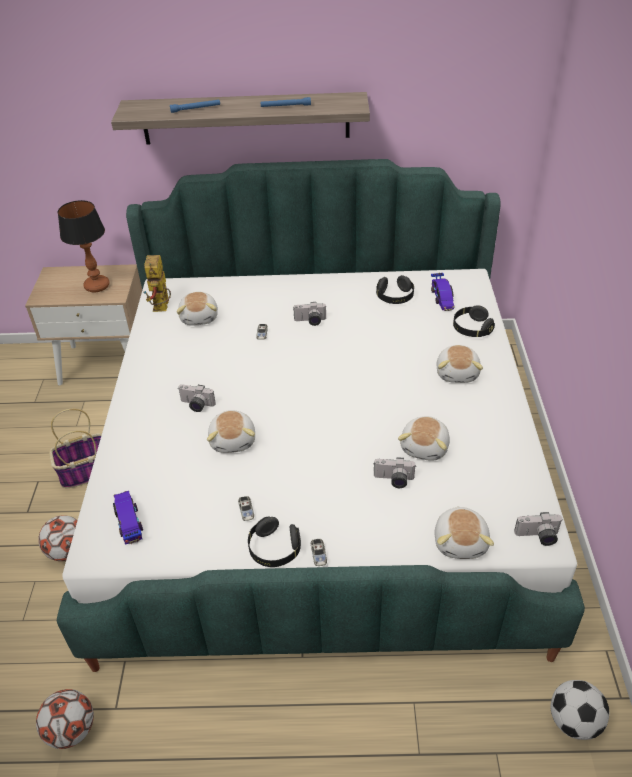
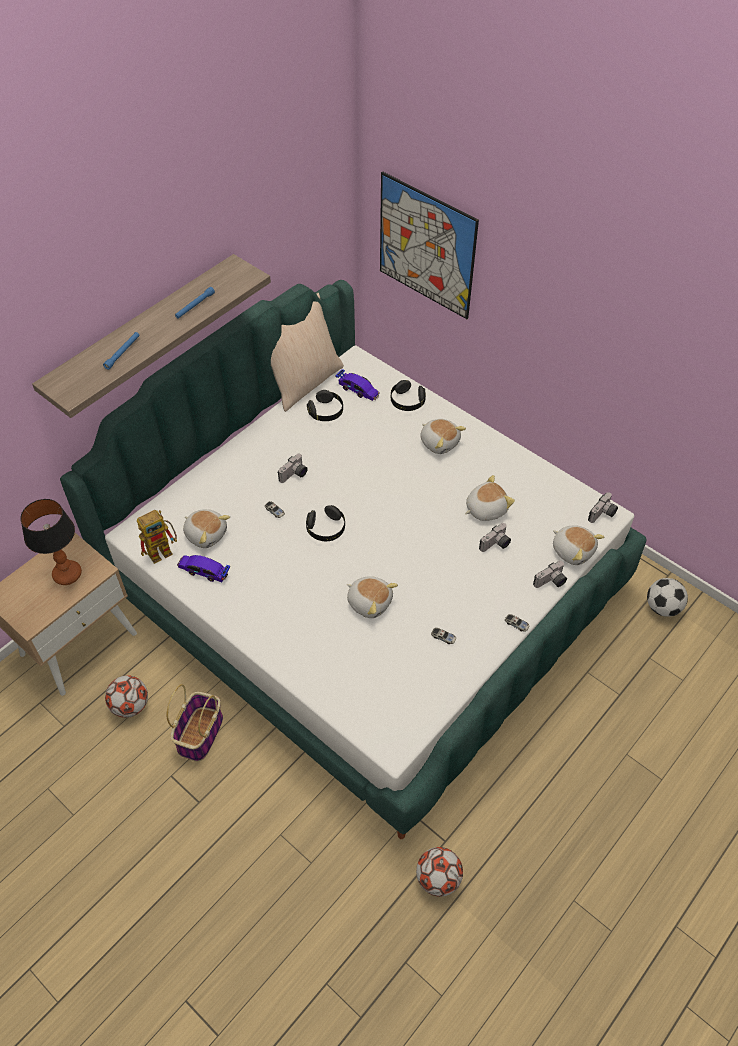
camera: 50 degrees left, 10 degrees up
(68, 551) = (273, 795): football -> football (130, 706)
(128, 521) = (384, 709): toy car -> toy car (204, 571)
(162, 308) = (163, 550): toy robot -> toy robot turned 75 degrees counterclockwise
(196, 405) = (309, 600): camera -> camera (551, 582)
(274, 549) = (490, 644): black headphones -> black headphones (326, 529)
(407, 269) = (304, 382): none -> beige pillow
(425, 447) = (485, 509): plush toy -> plush toy turned 90 degrees counterclockwise
(571, 175) = (426, 246): none -> picture

